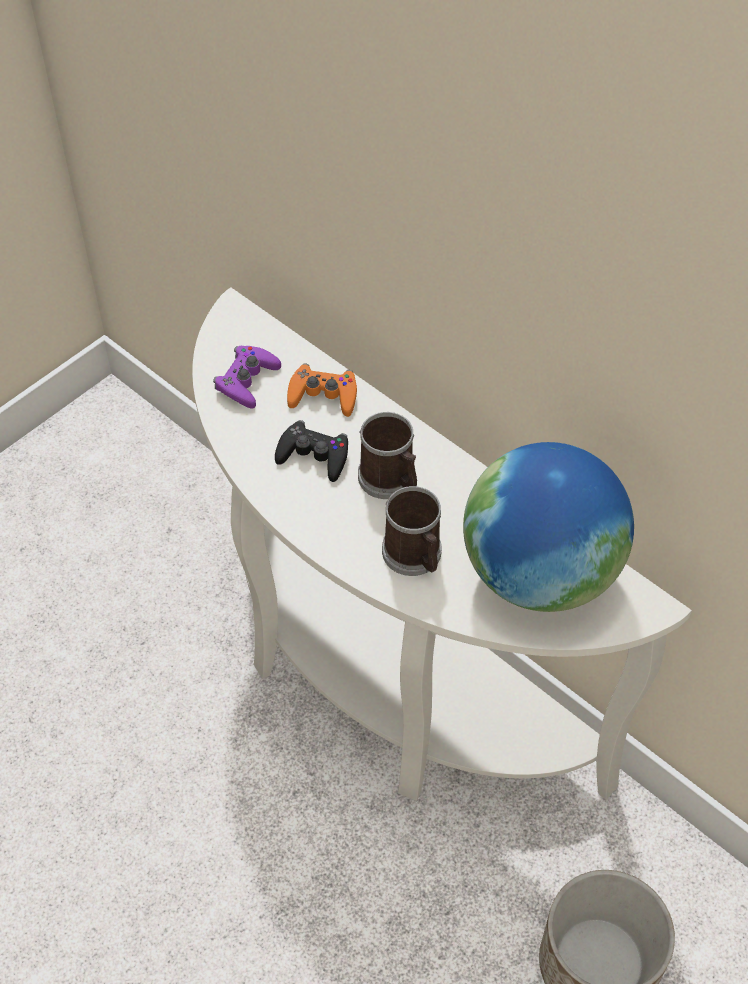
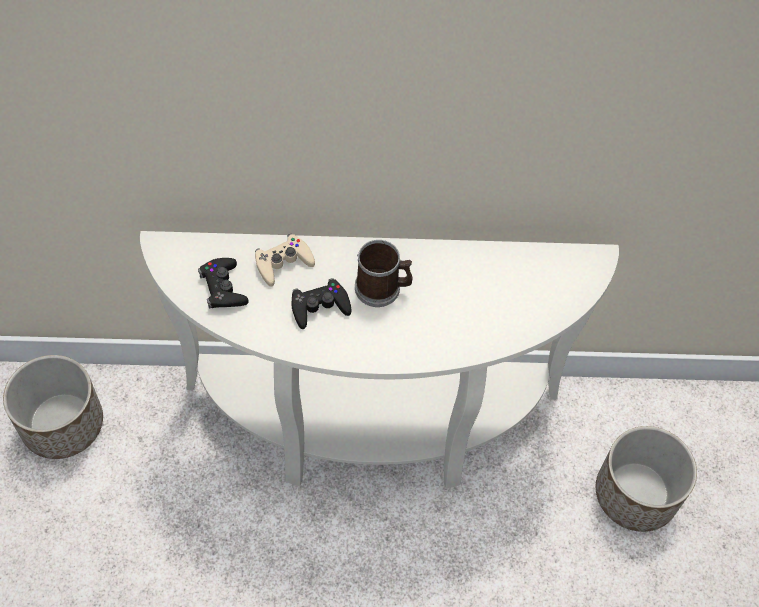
camera: 45 degrees left, 5 degrees up
(121, 470) = (63, 423): none -> planter
(247, 381) = (223, 288): purple game controller -> black game controller
(323, 395) = (283, 263): orange game controller -> beige game controller
(415, 556) = (446, 325): mug -> none
(540, 574) = (524, 283): globe -> none

